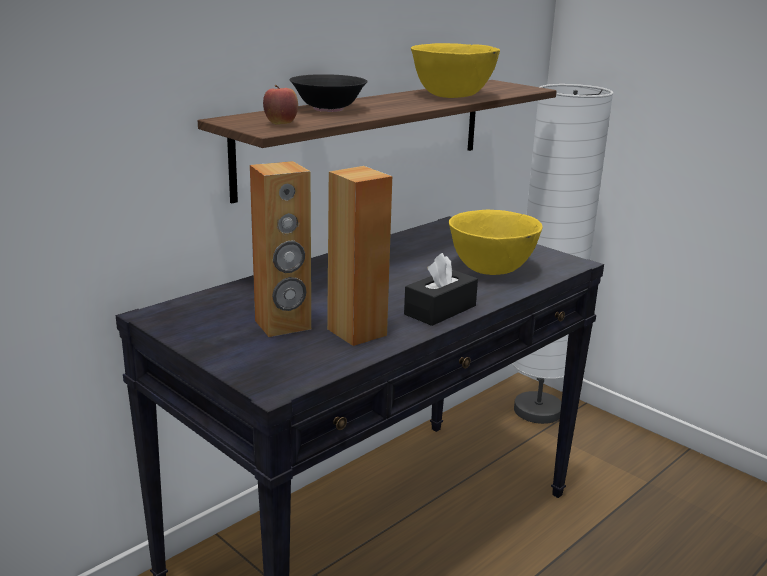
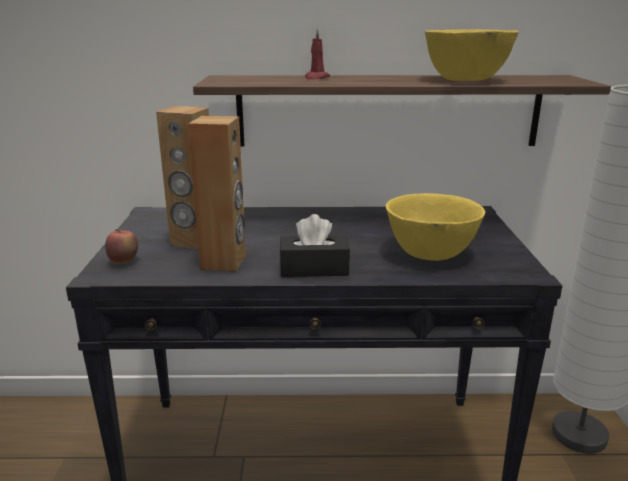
camera: 45 degrees right, 0 degrees up
(281, 124) = (240, 81): apple -> apple (124, 262)
(328, 109) = (316, 78): black bowl -> red candle

